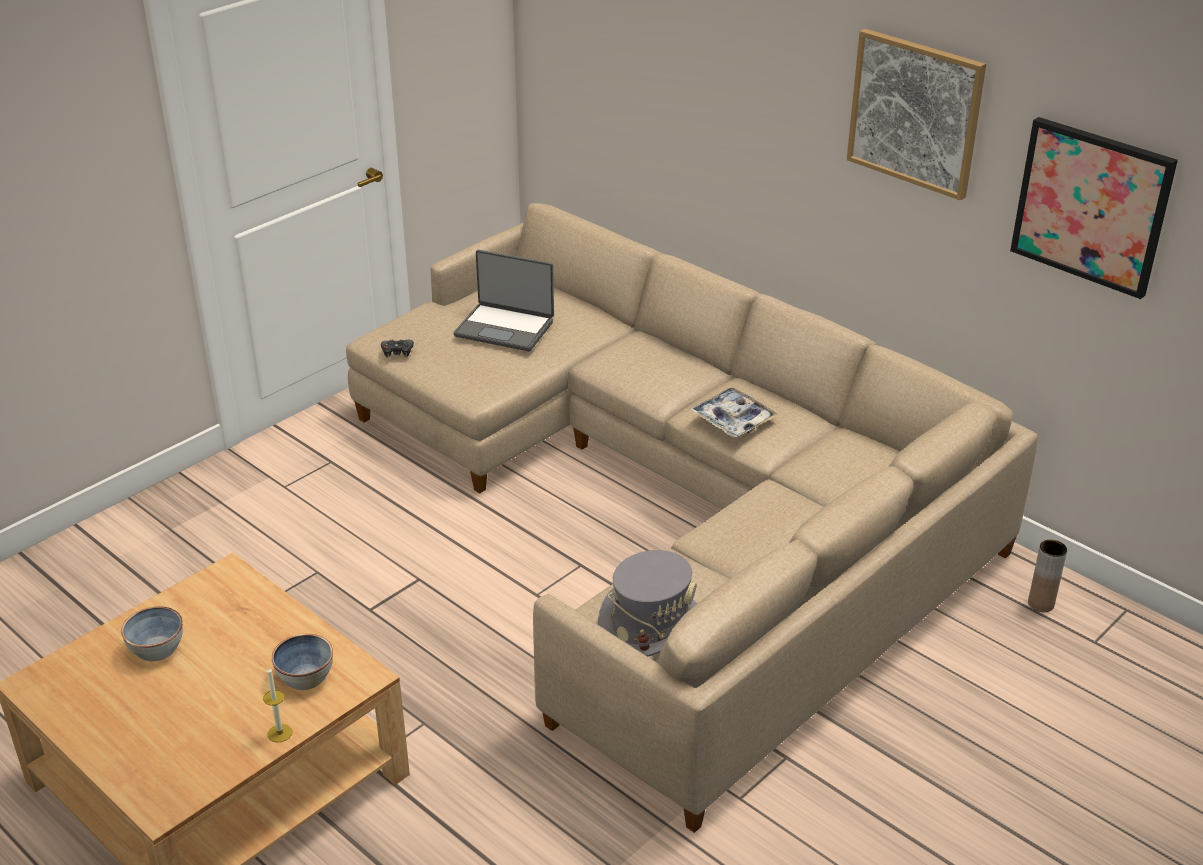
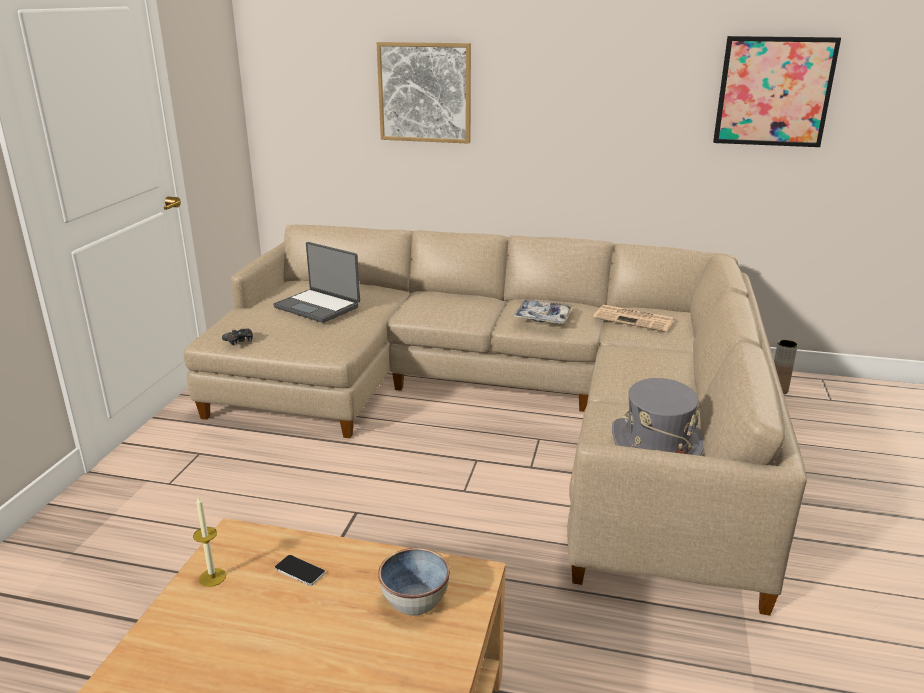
camera: 30 degrees left, 10 degrees down
(156, 649) = (215, 640): bowl -> none
(248, 620) = (300, 571): none -> phone
(280, 733) = (445, 667): candle -> candle (212, 577)
(505, 328) = (318, 306): laptop -> laptop turned 45 degrees clockwise
(841, 455) = (635, 319): none -> newspaper
(915, 113) = (624, 61): picture -> picture (425, 92)

